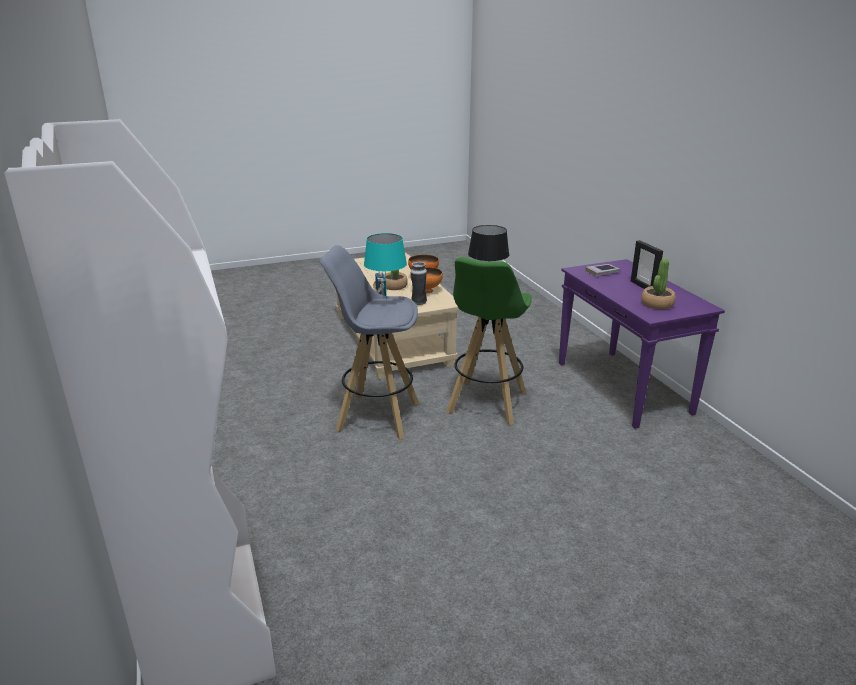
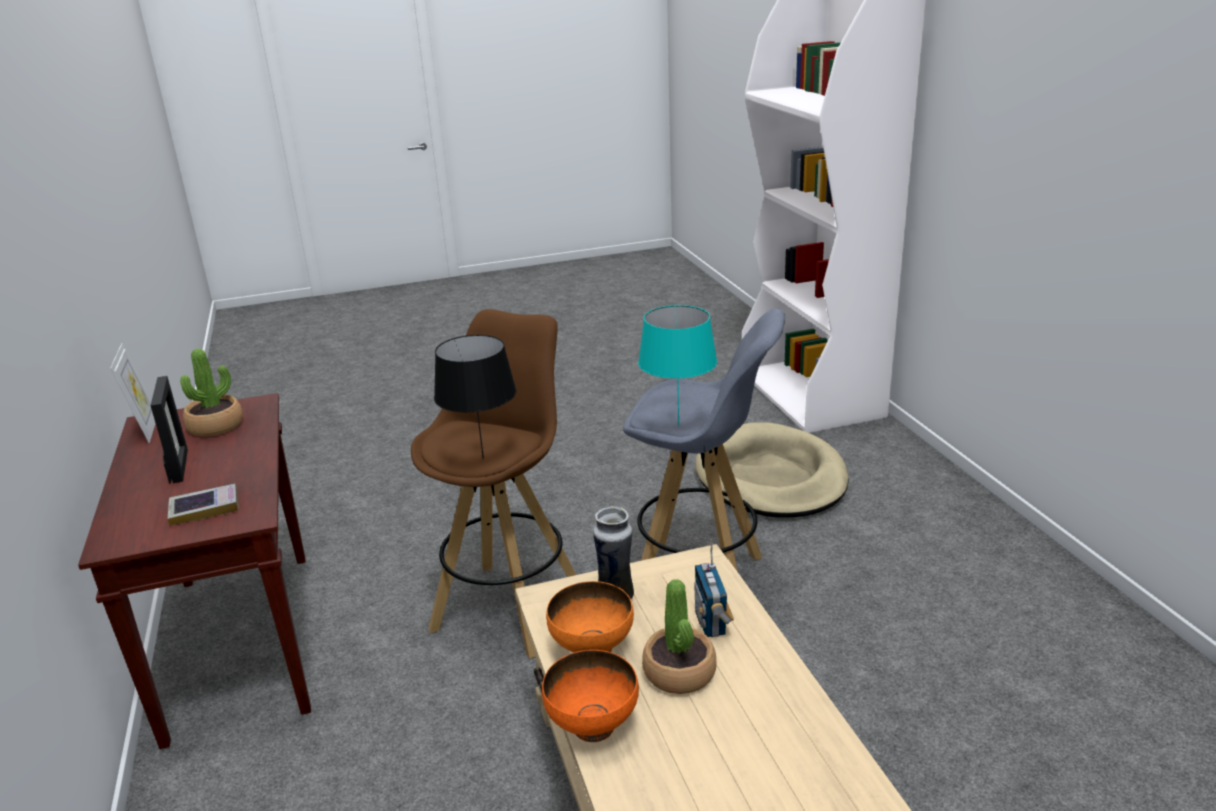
camera: 175 degrees left, 0 degrees up
(305, 493) = (770, 477): none -> beige dog bed
(485, 404) = (511, 606): green stool -> brown stool
(623, 388) = (240, 641): purple console table -> brown console table
(697, 303) = (146, 429): none -> picture frame

